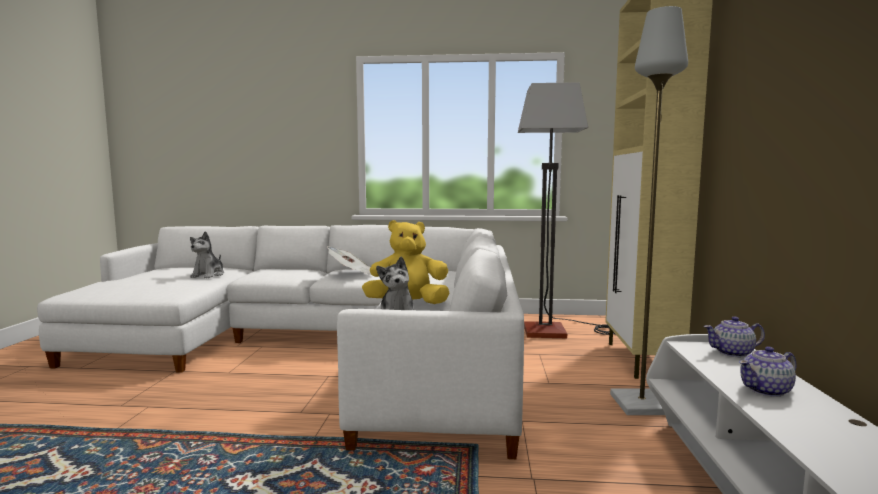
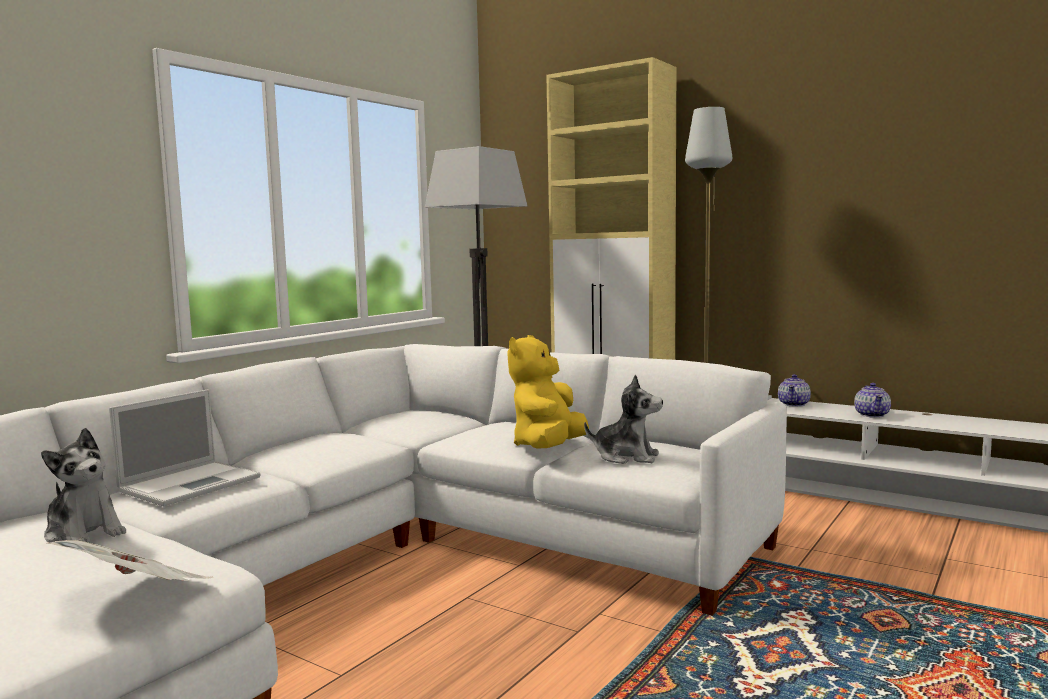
camera: 60 degrees left, 0 degrees up
(277, 271) = (192, 483): none -> laptop
(351, 273) = (324, 447): newspaper -> newspaper (138, 596)

